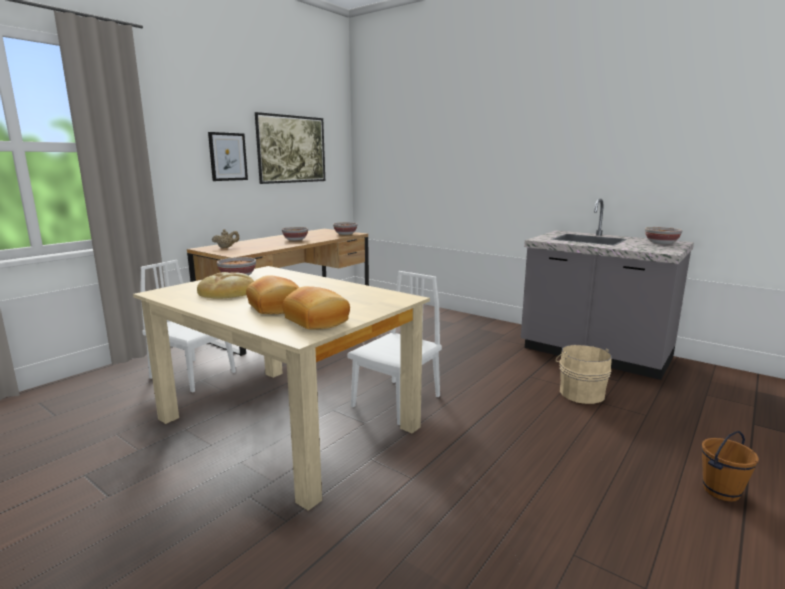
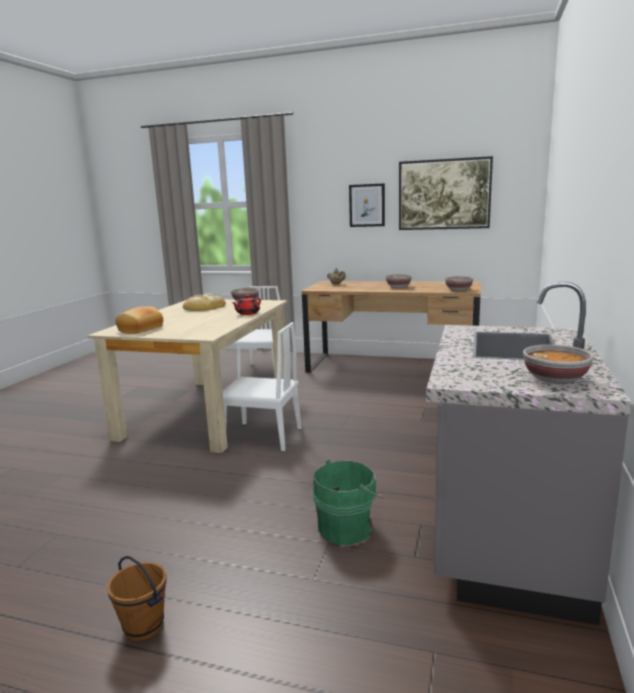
camera: 70 degrees right, 0 degrees up
(274, 307) = (169, 319): bread -> none
(313, 280) = (247, 313): none -> red teapot
(580, 393) = (348, 526): beige bucket -> green bucket

